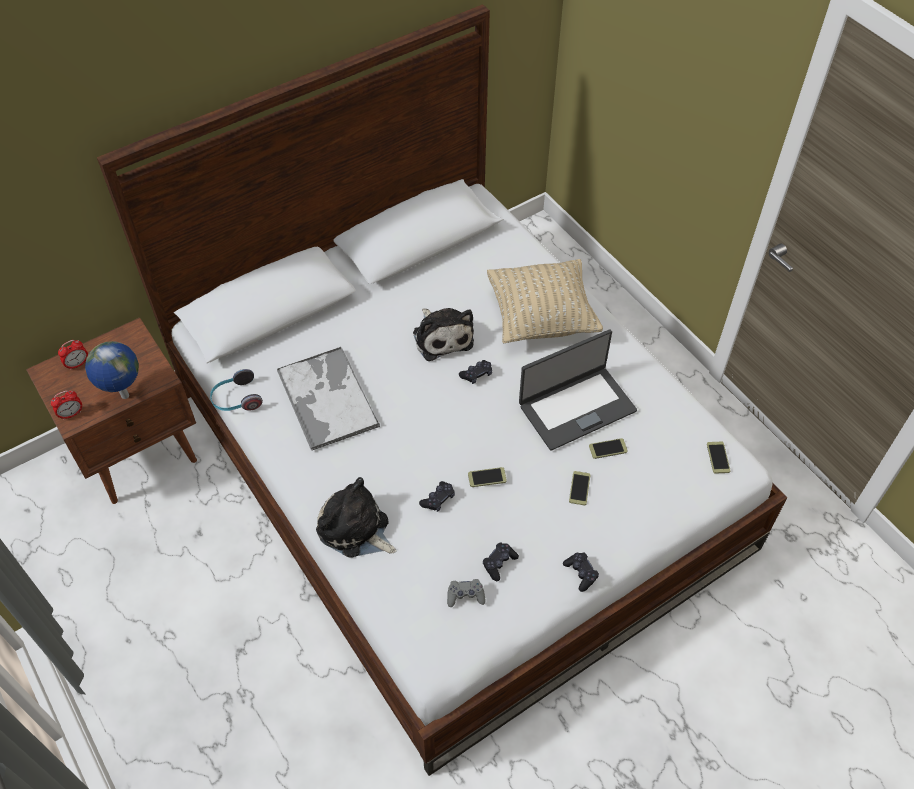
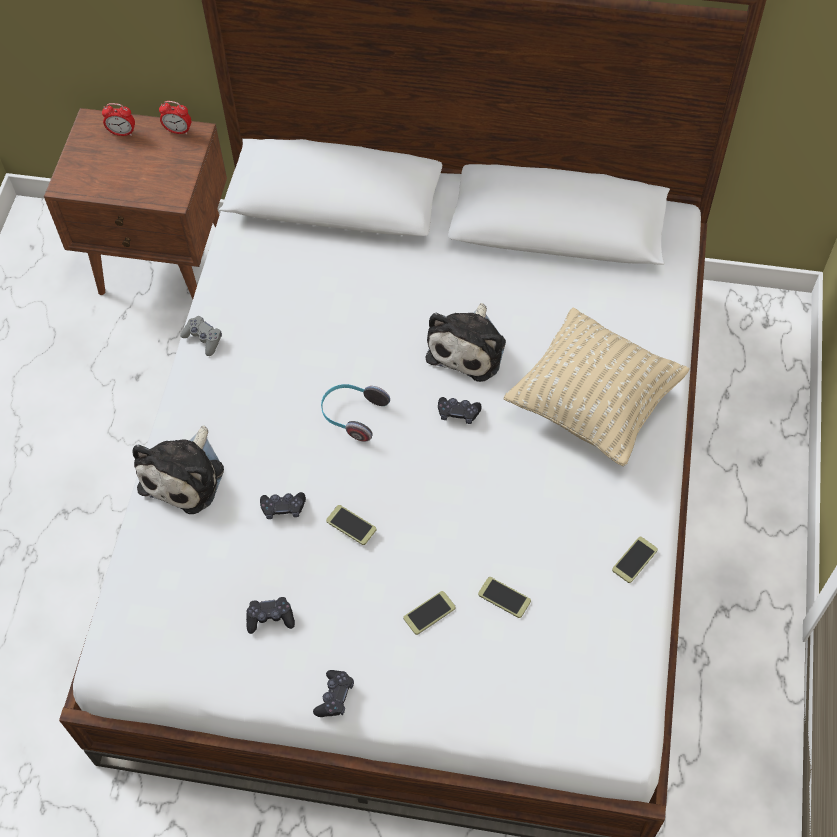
camera: 45 degrees right, 5 degrees up
(71, 414) = (72, 177): alarm clock -> alarm clock (178, 131)
(124, 396) = (127, 192): globe -> none
(236, 399) = (217, 266): headphones -> headphones (352, 415)
(327, 398) = (294, 326): tray -> none
(356, 530) = (185, 475): plush toy -> plush toy turned 150 degrees counterclockwise
(465, 595) = (207, 621): grey game controller -> grey game controller (203, 339)
(576, 407) = (520, 527): laptop -> none
(718, 458) = (612, 707): phone -> phone (634, 560)

